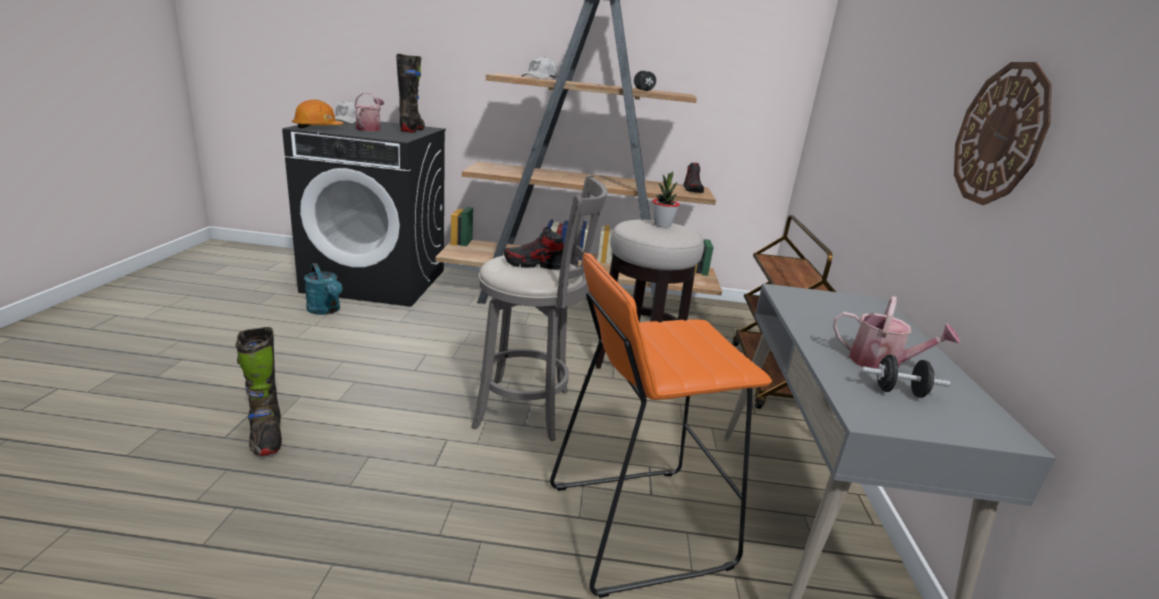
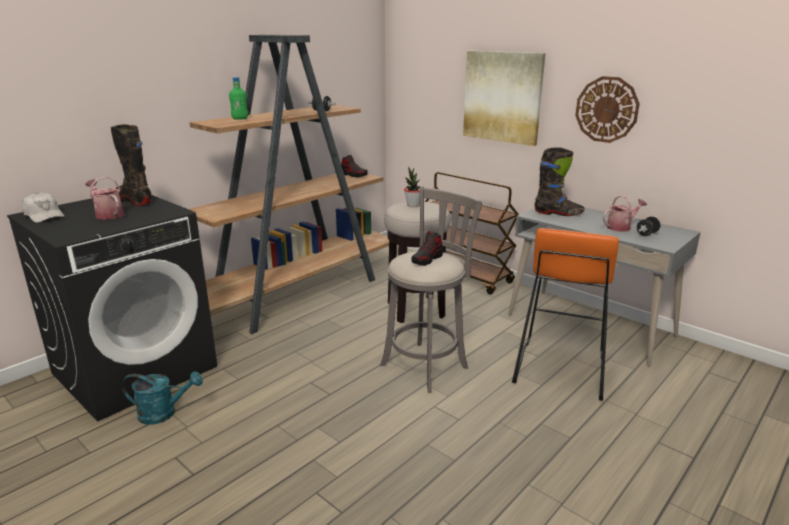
camera: 50 degrees left, 0 degrees up
(266, 436) = (360, 489): black boot -> black boot (558, 213)
(317, 128) = (75, 232): orange hard hat -> none
(540, 78) = (240, 119): white cap -> green bottle
(893, 108) = (502, 97): none -> picture

